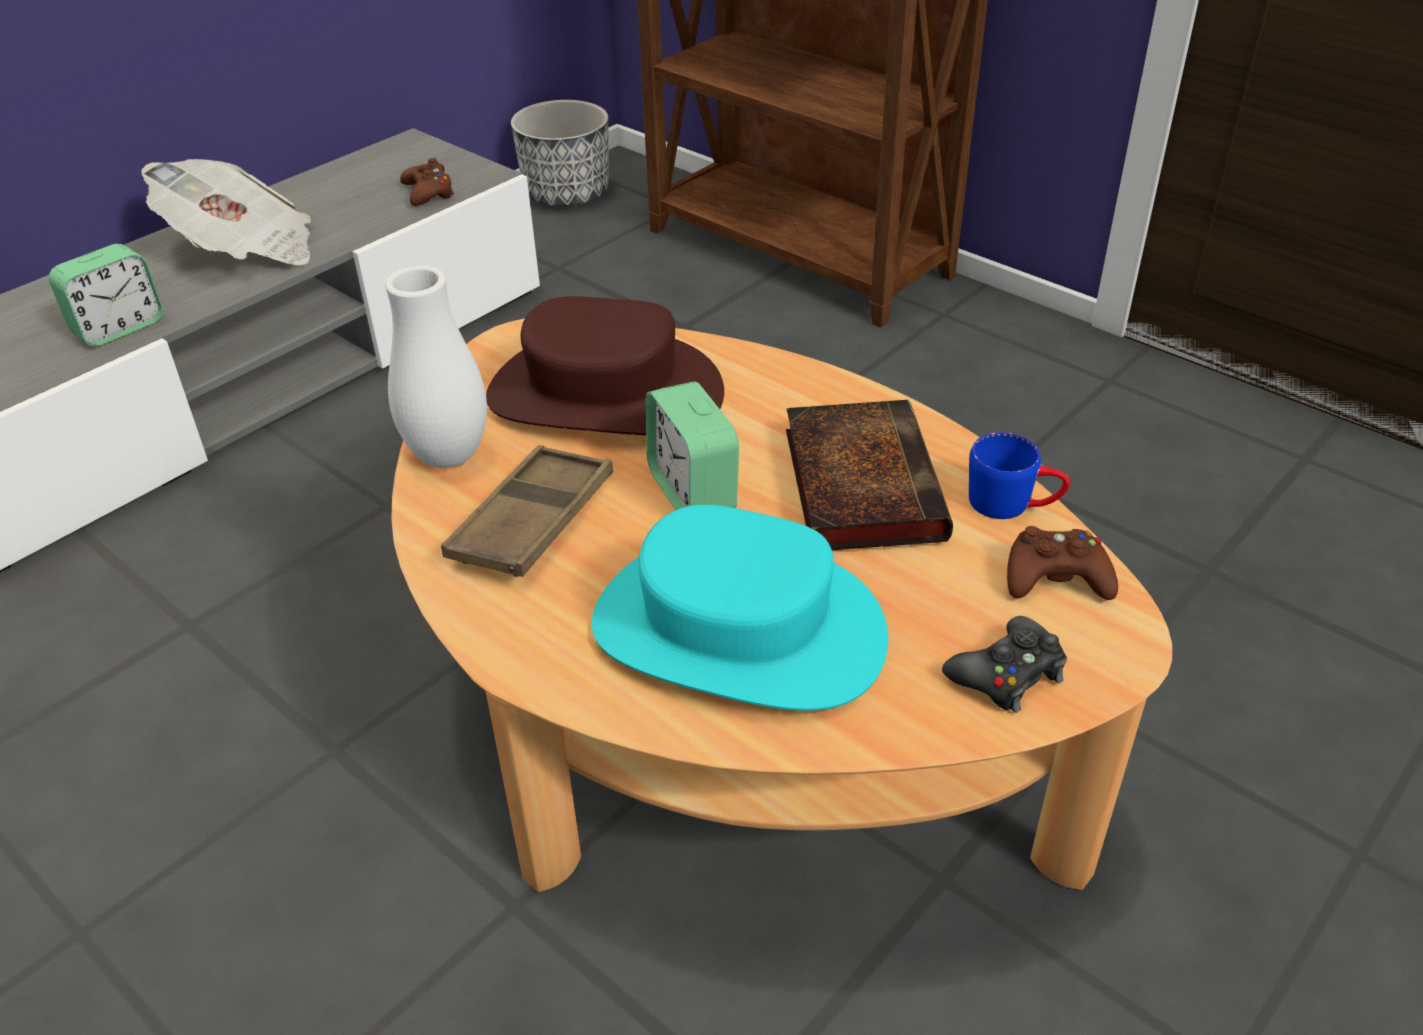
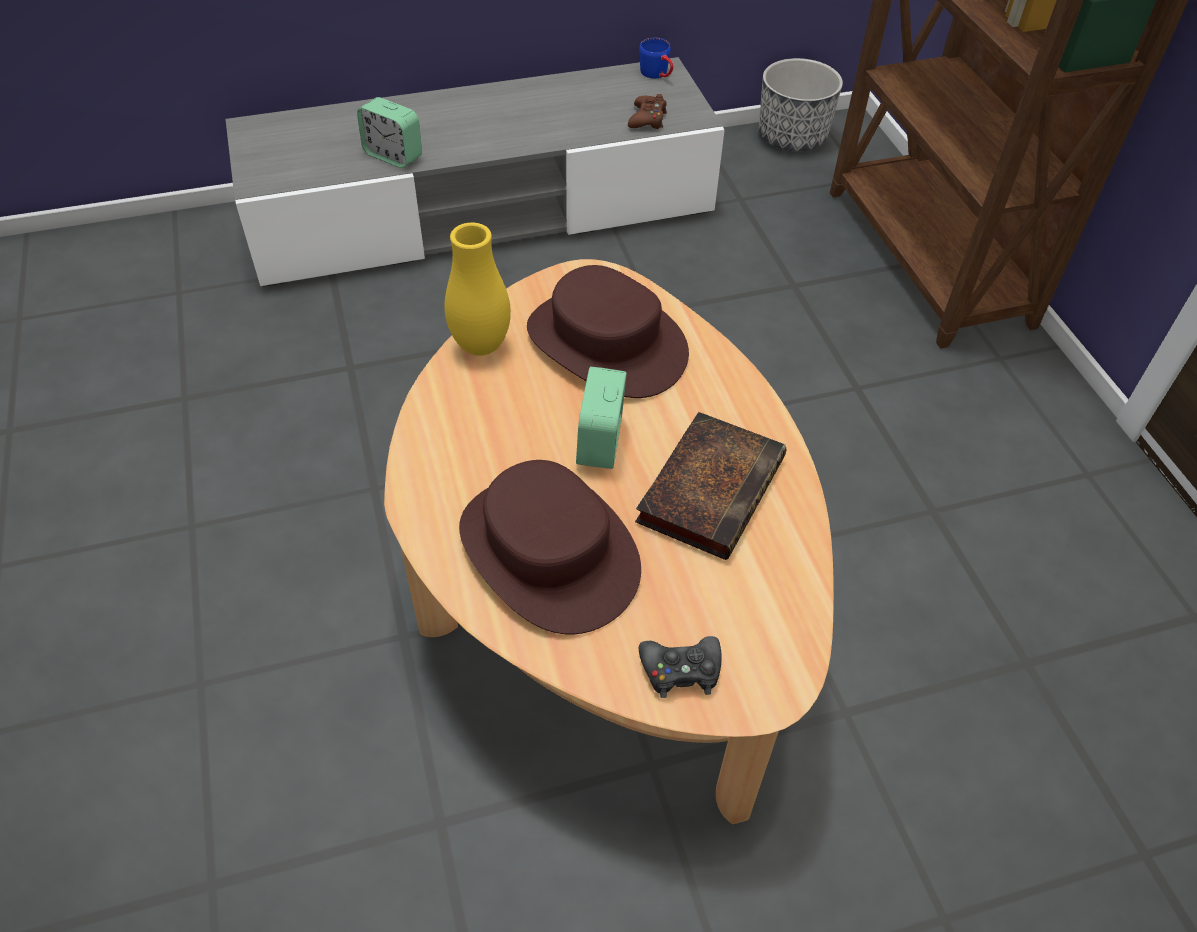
camera: 30 degrees right, 10 degrees up
(119, 328) = (393, 155): alarm clock -> alarm clock turned 45 degrees clockwise
(244, 250) = (502, 123): newspaper -> none
(448, 456) = (481, 345): white vase -> yellow vase
(533, 521) = (493, 415): brown tray -> none
(737, 631) = (547, 551): turquoise hat -> brown hat
(1013, 504) = (797, 555): blue mug -> blue mug (658, 74)
(1056, 577) = (775, 623): brown game controller -> none

